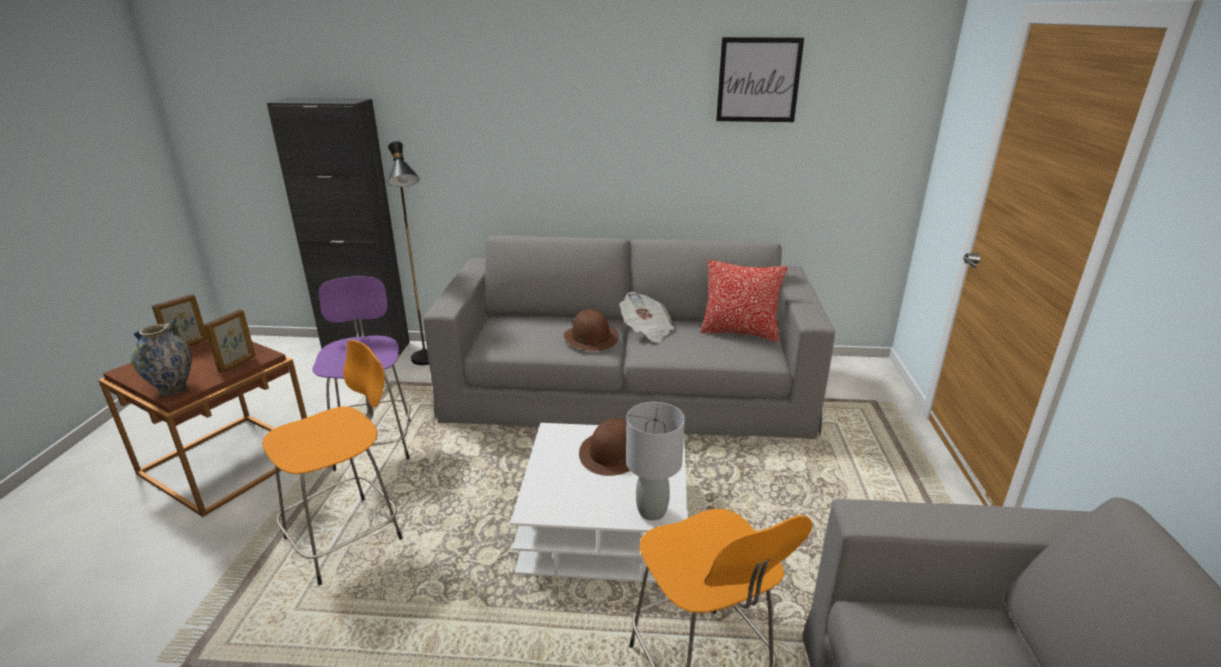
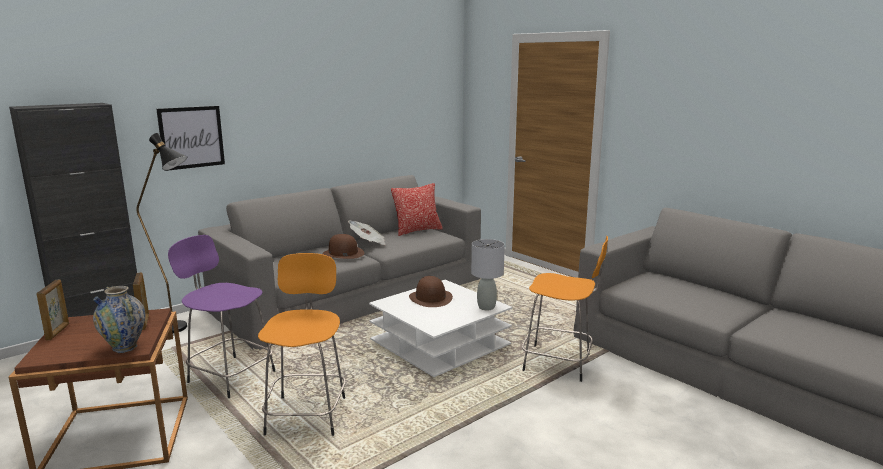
camera: 45 degrees left, 10 degrees down
(758, 80) = (378, 77): picture -> picture (191, 137)

